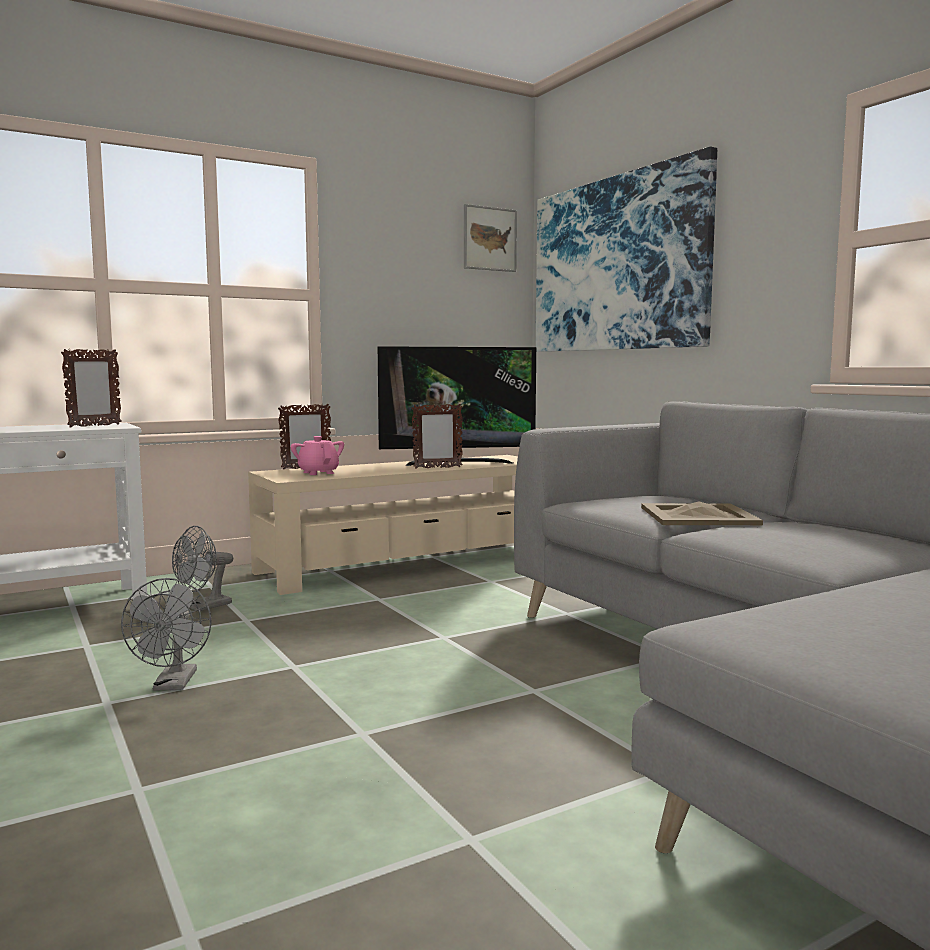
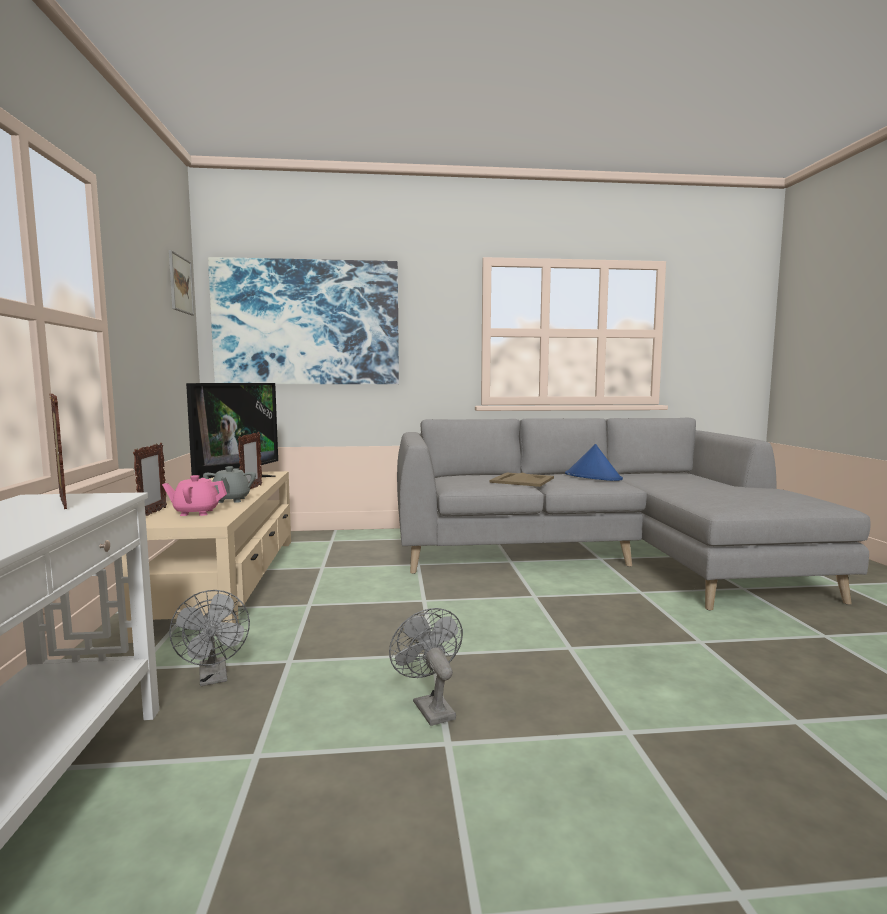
camera: 65 degrees left, 0 degrees up
(173, 684) = (429, 707): grey fan -> grey fan turned 135 degrees counterclockwise
(378, 471) = (230, 500): none -> grey teapot
(838, 539) = (593, 477): none -> blue hat

